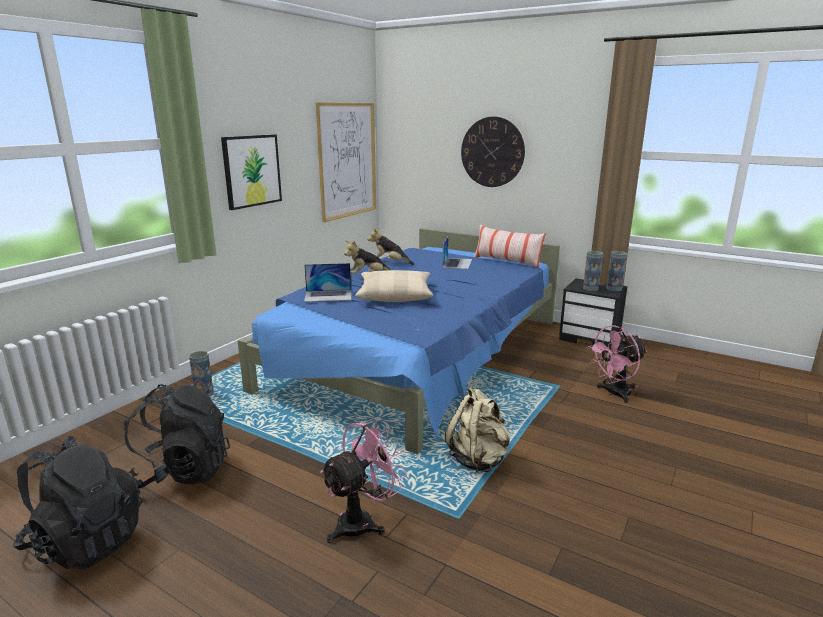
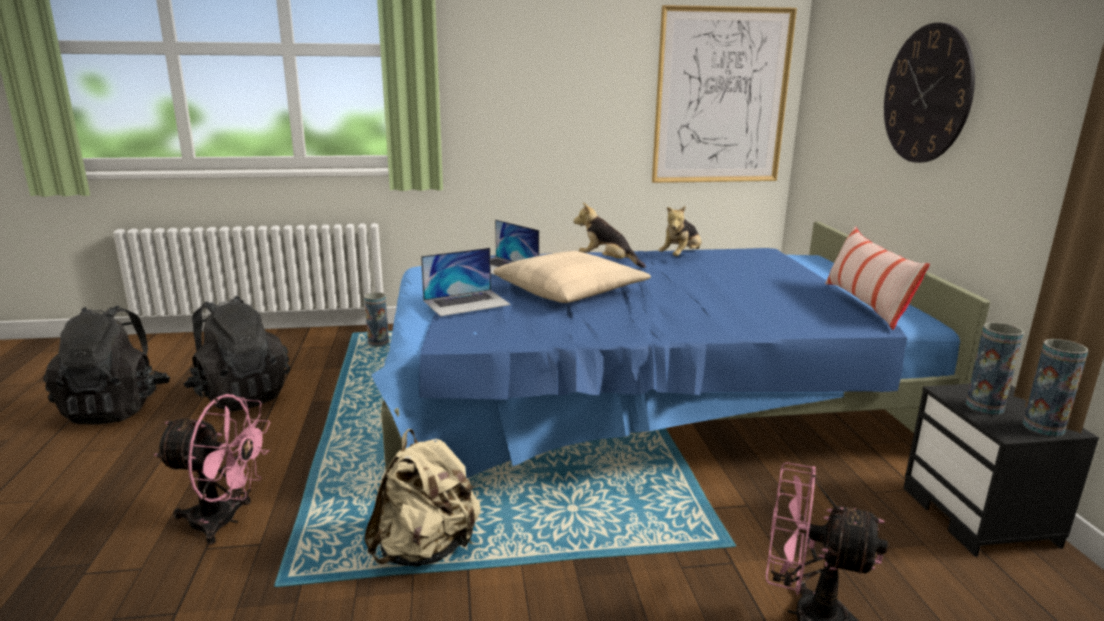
camera: 50 degrees right, 0 degrees up
(252, 171) = (528, 94): picture -> none
(390, 263) = (681, 256): plush toy -> plush toy turned 120 degrees counterclockwise
(457, 263) = (774, 283): laptop -> laptop (467, 302)

